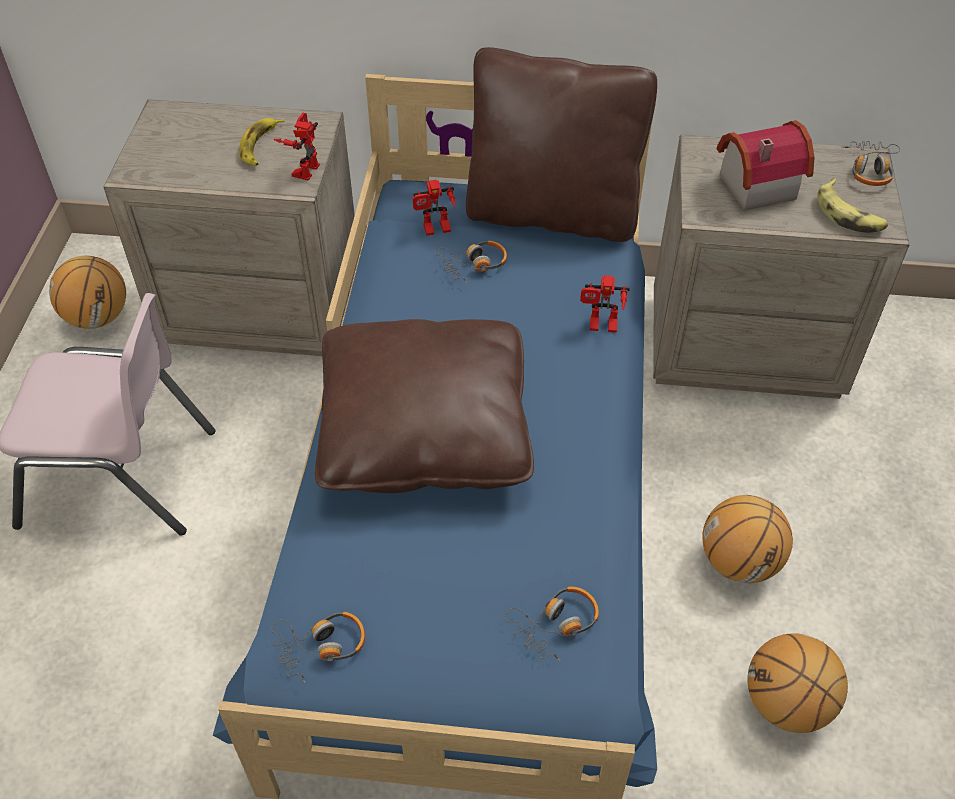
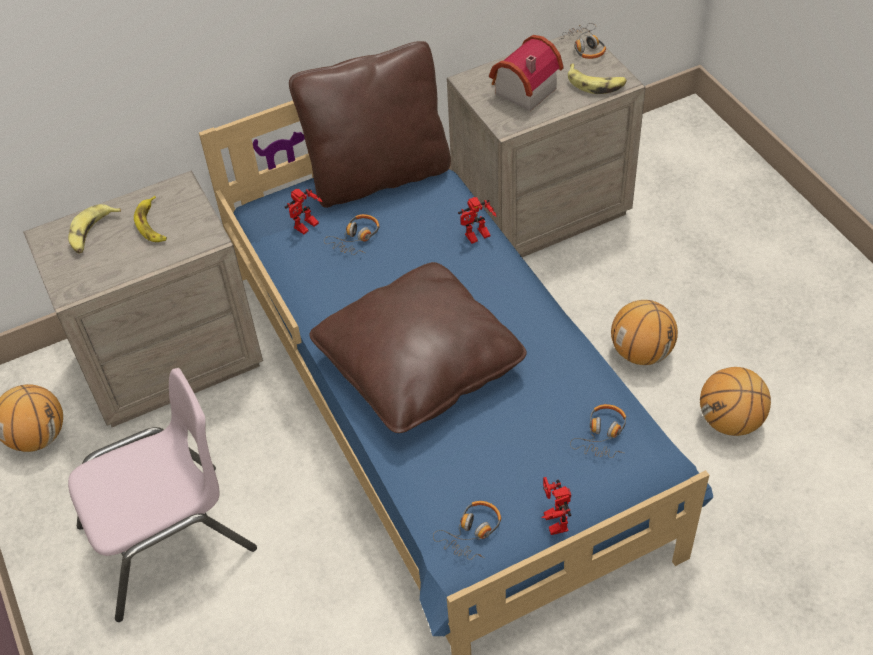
camera: 30 degrees left, 0 degrees up
(202, 129) = (92, 233): none -> banana
(303, 168) = (201, 225): toy robot -> toy robot (551, 521)

